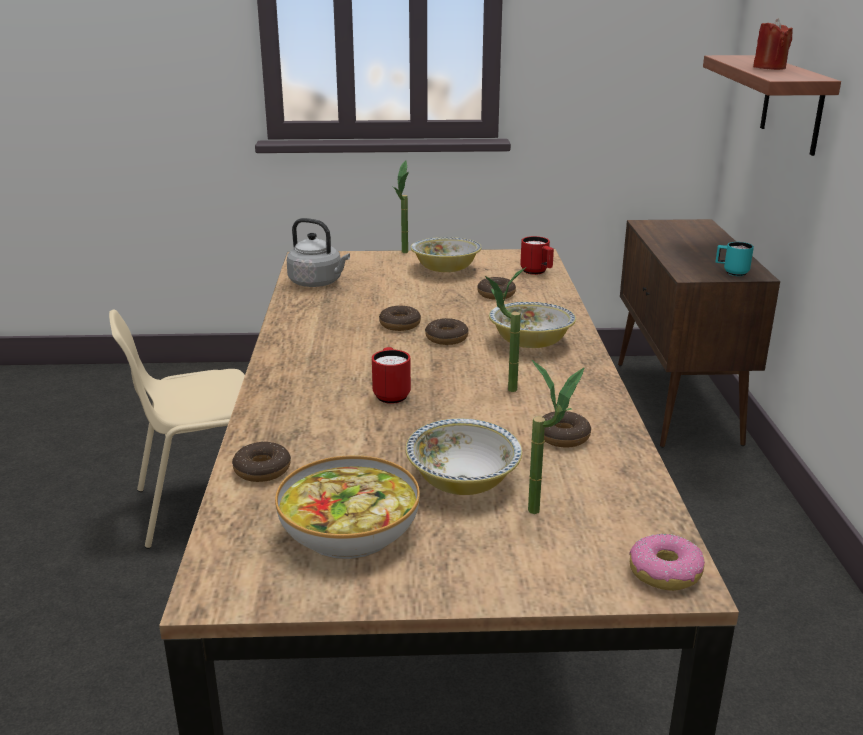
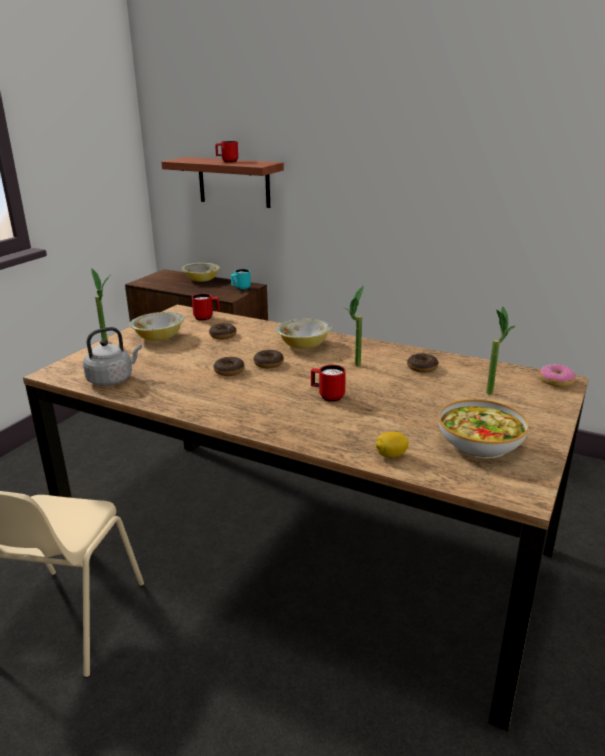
camera: 60 degrees left, 0 degrees up
(262, 470) = (390, 455): donut -> lemon
(463, 481) = (449, 402): bowl -> bowl (202, 280)
(769, 67) = (227, 161): red candle -> red mug

